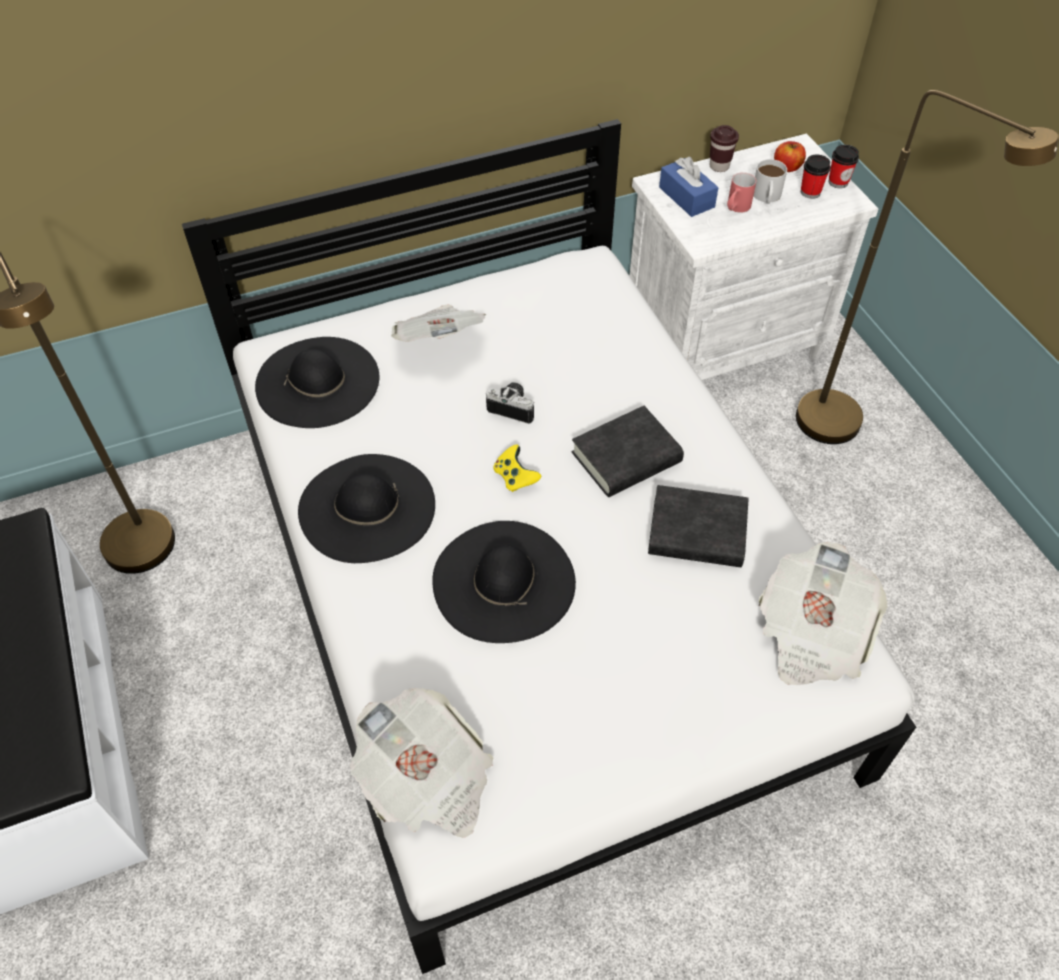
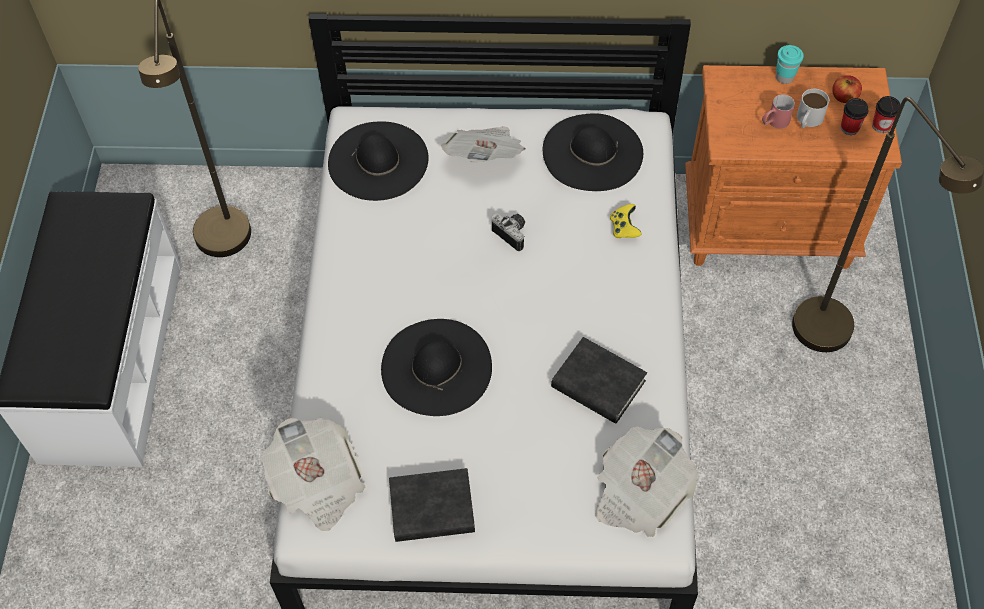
camera: 25 degrees right, 5 degrees up
(367, 508) = (367, 275): black hat -> black hat (592, 152)
(515, 477) = (485, 291): yellow game controller -> yellow game controller (624, 228)
(626, 458) = (577, 306): black book -> black book (432, 509)
(686, 197) = (738, 99): blue tissue box -> none
(719, 166) = (784, 77): brown cup -> turquoise cup
(724, 344) = (769, 226): white nightstand -> orange nightstand

